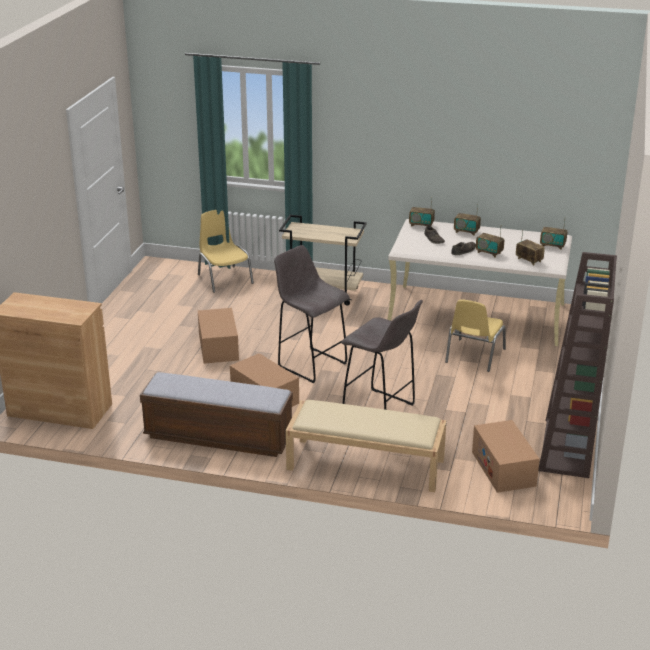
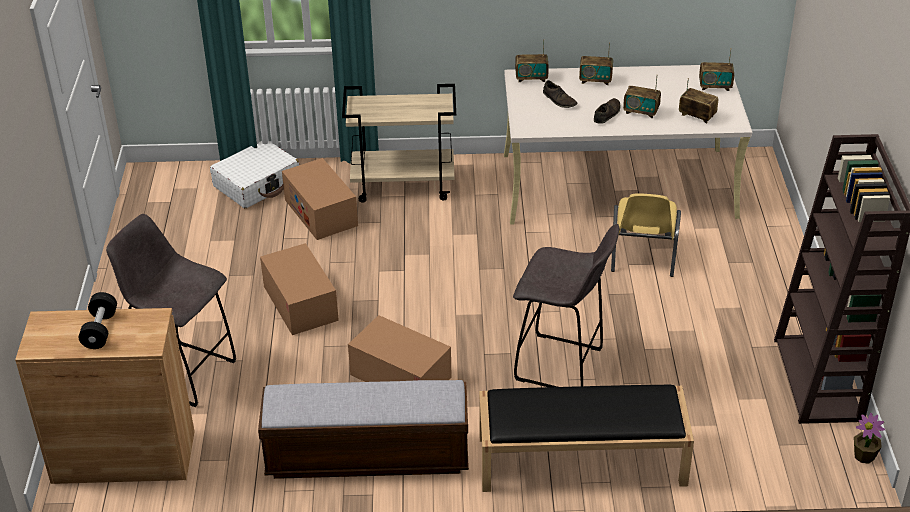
camera: 15 degrees left, 10 degrees up
(50, 307) = (100, 330): none -> black dumbbell
(224, 279) = (257, 184): yellow chair -> white suitcase
(311, 364) = (438, 309): grey stool -> grey stool (184, 373)
(364, 464) = (580, 461): beige bench -> black bench
(503, 469) = (756, 429): cardboard box -> cardboard box (321, 212)
(578, 498) = (864, 456): none -> potted plant

